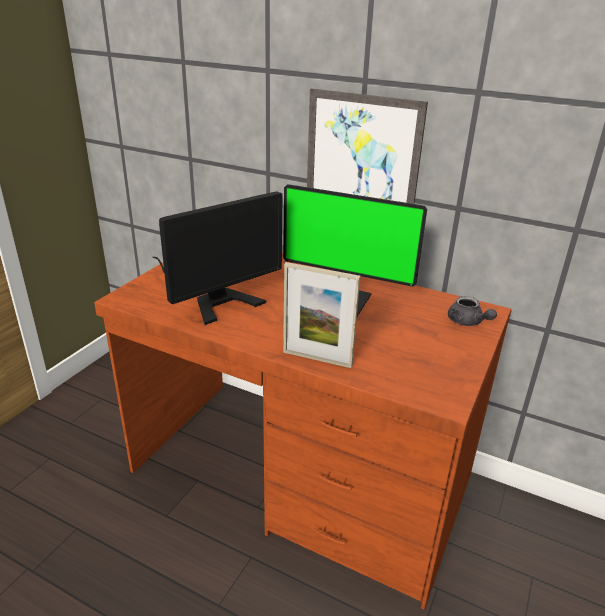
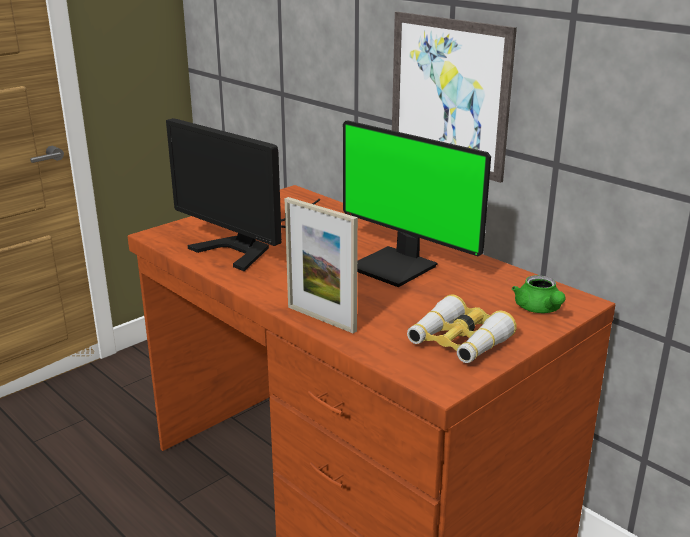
camera: 20 degrees right, 5 degrees down
(213, 296) = (253, 244): monitor -> monitor turned 60 degrees clockwise
(433, 361) = (458, 342): none -> binoculars
(467, 322) = (539, 309): grey teapot -> green teapot

